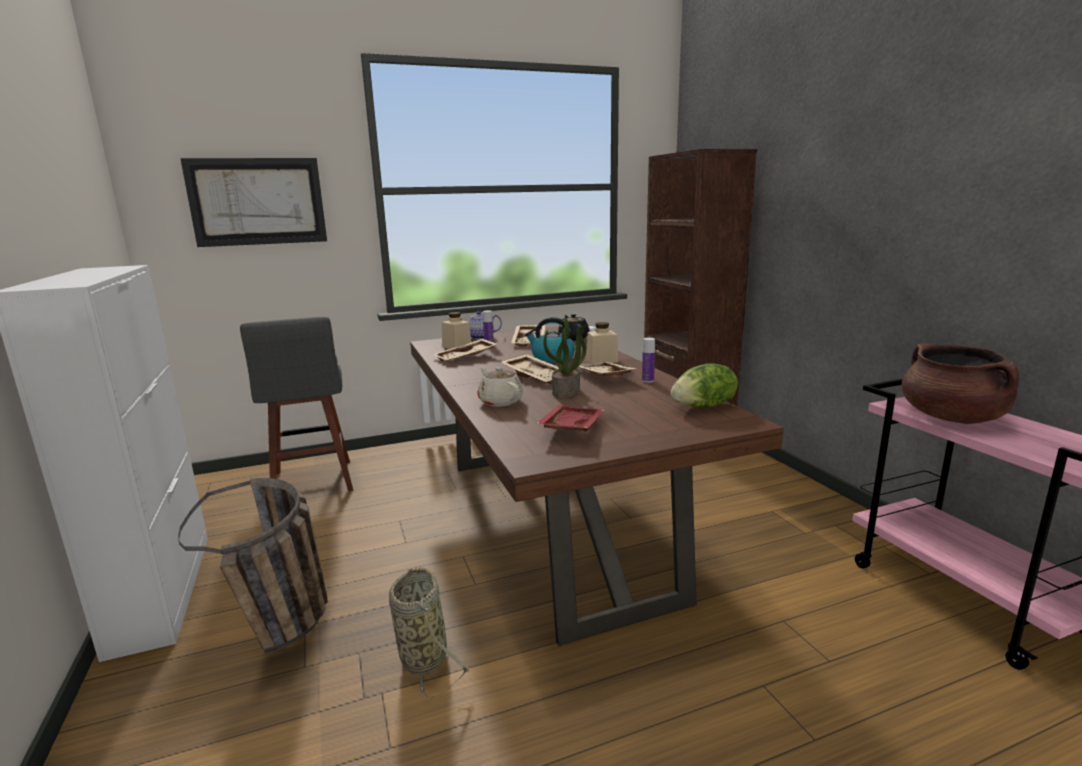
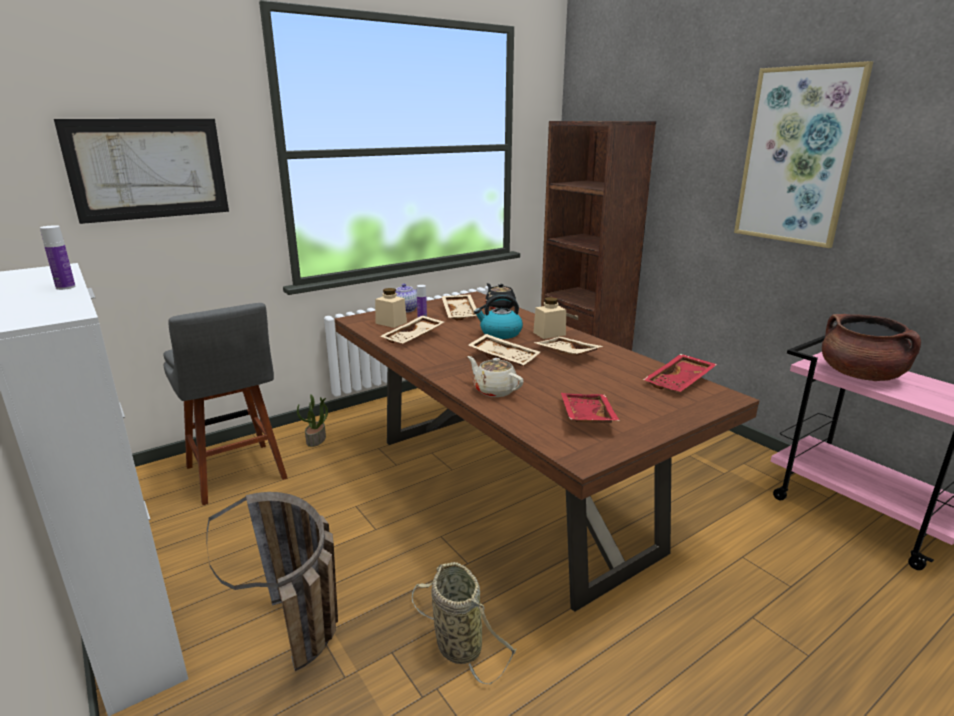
camera: 15 degrees left, 5 degrees up
(566, 392) = (547, 374): potted plant -> potted plant (316, 440)
(647, 380) = (609, 356): bottle -> bottle (65, 287)
(704, 406) = (680, 382): lettuce -> red tray
(895, 170) = (797, 156): none -> picture

